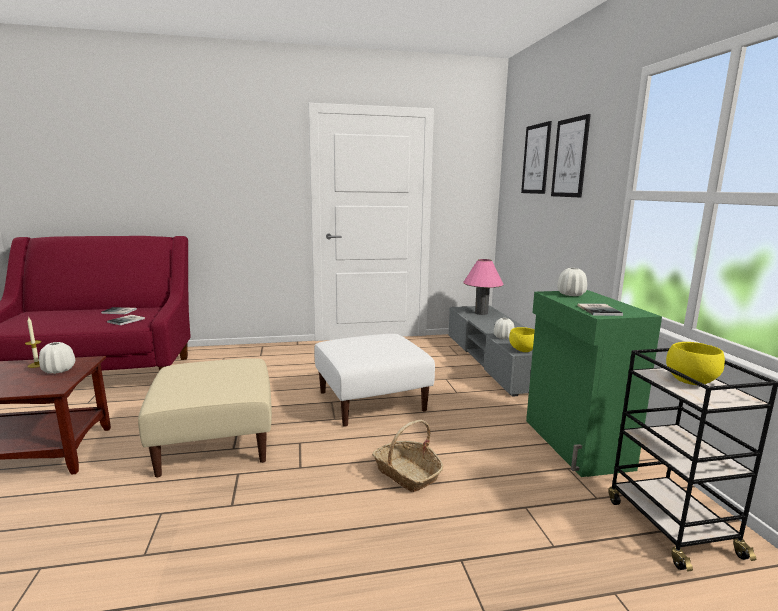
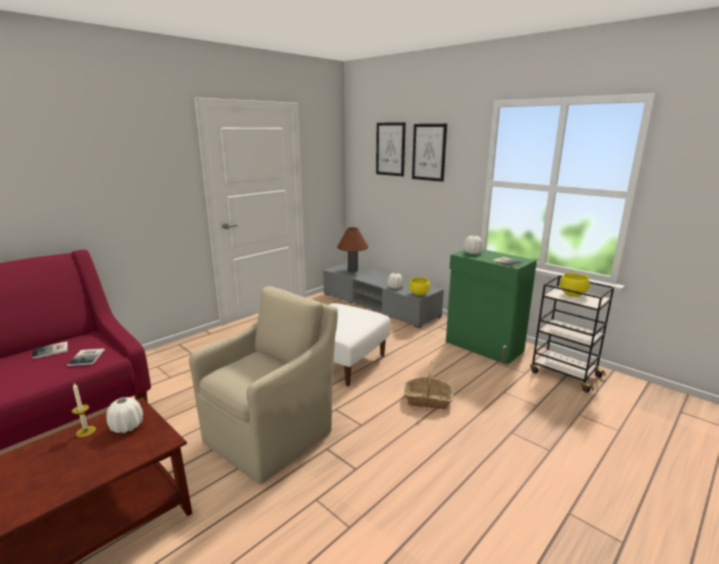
camera: 35 degrees left, 5 degrees up
(216, 441) = (272, 435): beige ottoman -> beige armchair
(481, 313) = (352, 270): pink table lamp -> brown table lamp

